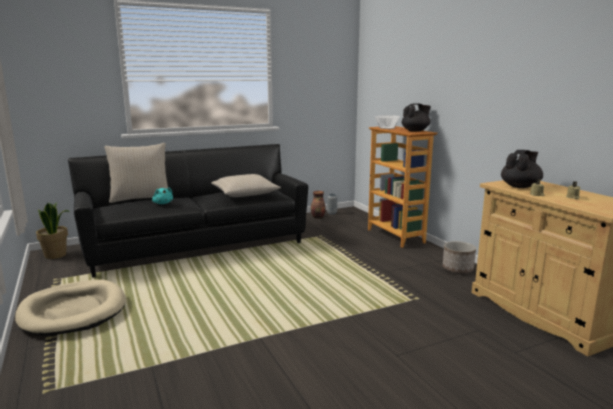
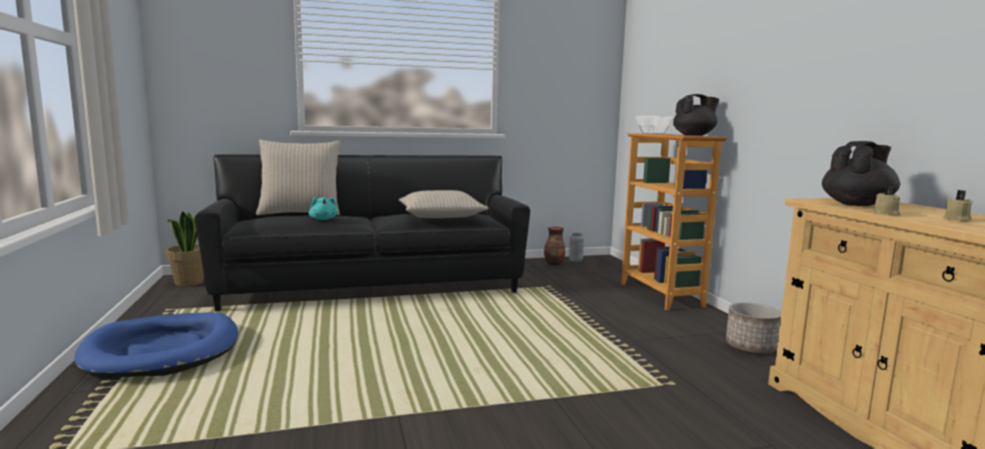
camera: 10 degrees right, 5 degrees down
(73, 311) = (163, 350): beige dog bed -> blue dog bed

